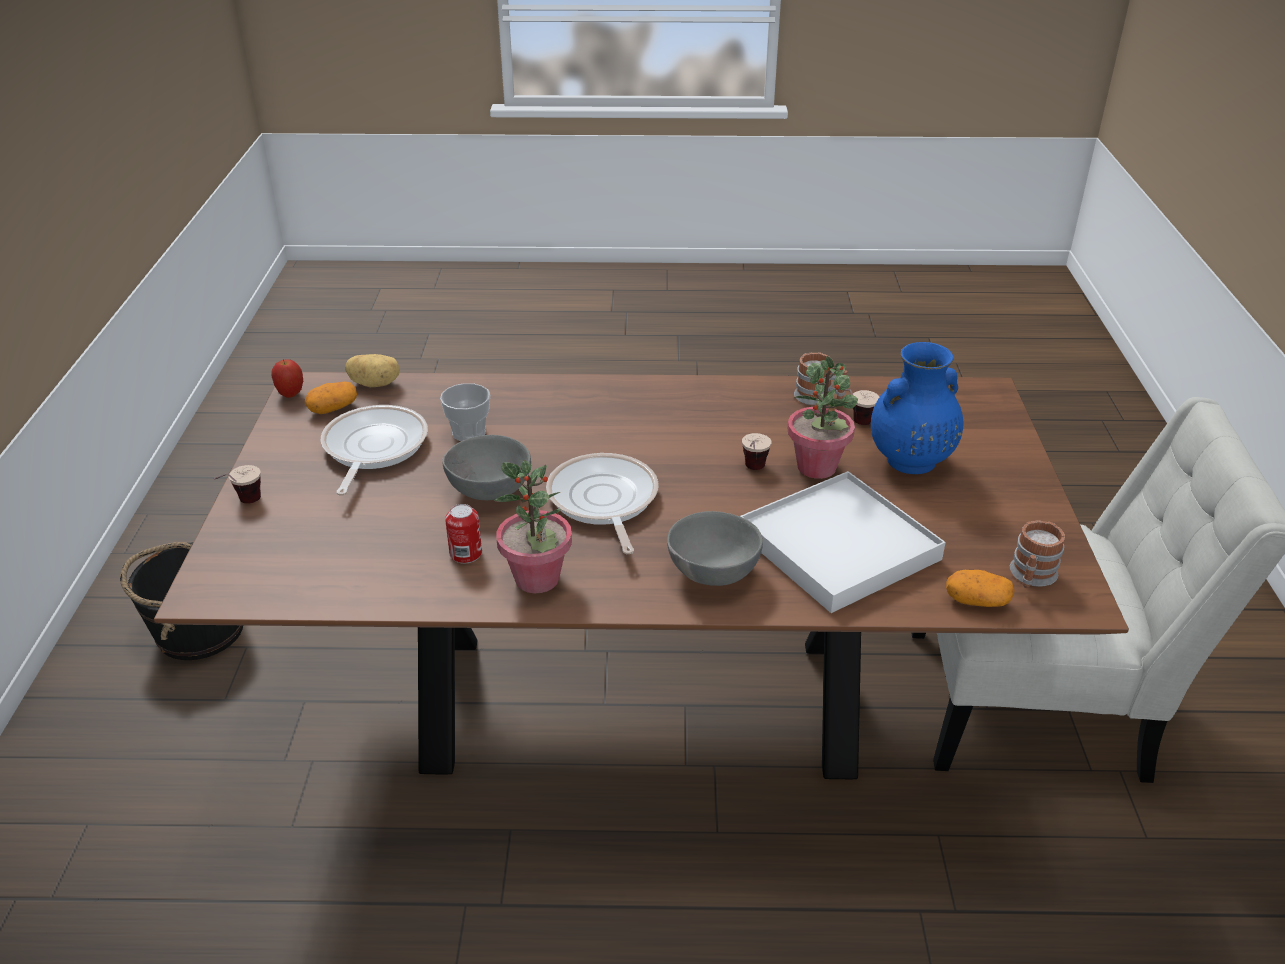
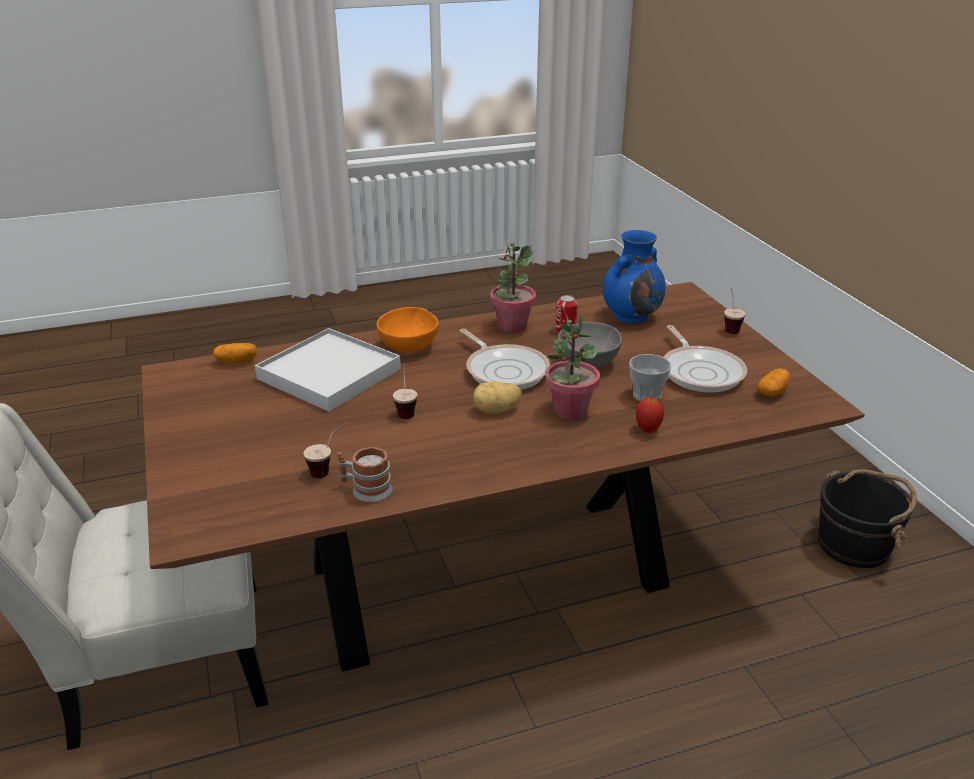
camera: 160 degrees right, 5 degrees down
(291, 394) = (822, 396): apple -> apple (648, 430)
(375, 384) = (772, 418): potato -> potato (496, 410)
(710, 573) = (410, 346): grey bowl -> orange bowl
(817, 467) = (354, 423): potted plant -> potted plant (570, 410)
(909, 461) = (276, 443): blue vase -> blue vase (631, 315)
(1031, 577) = (195, 380): mug -> none

